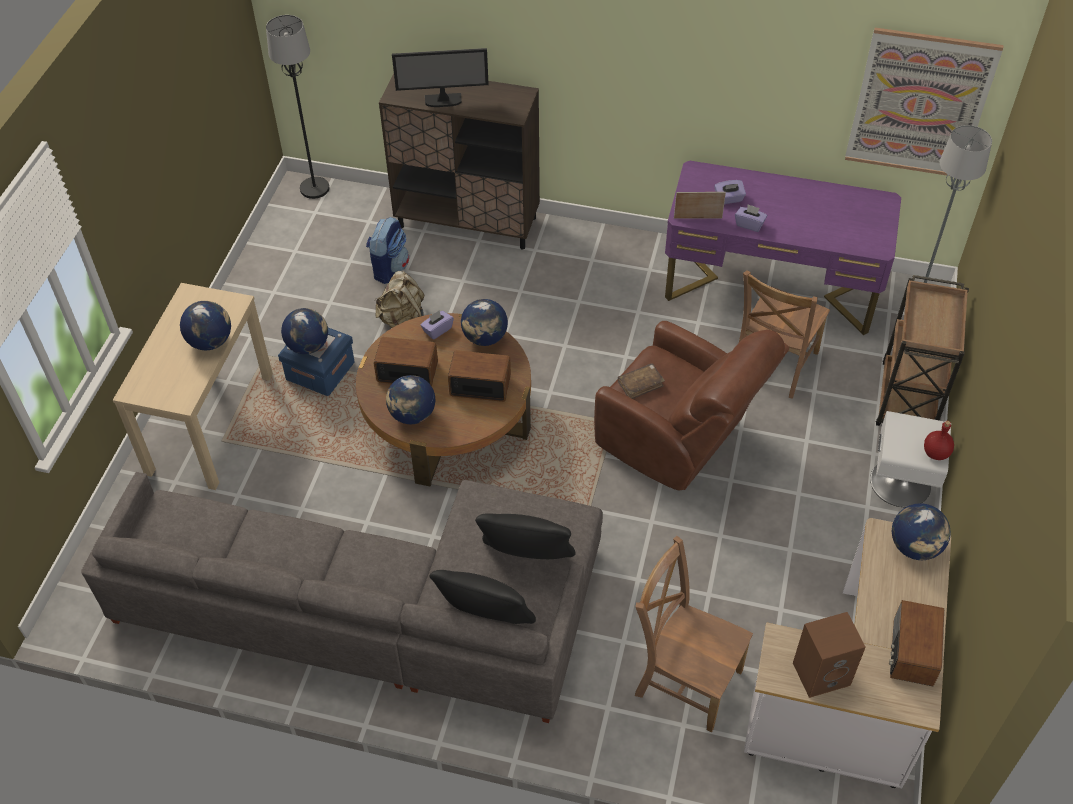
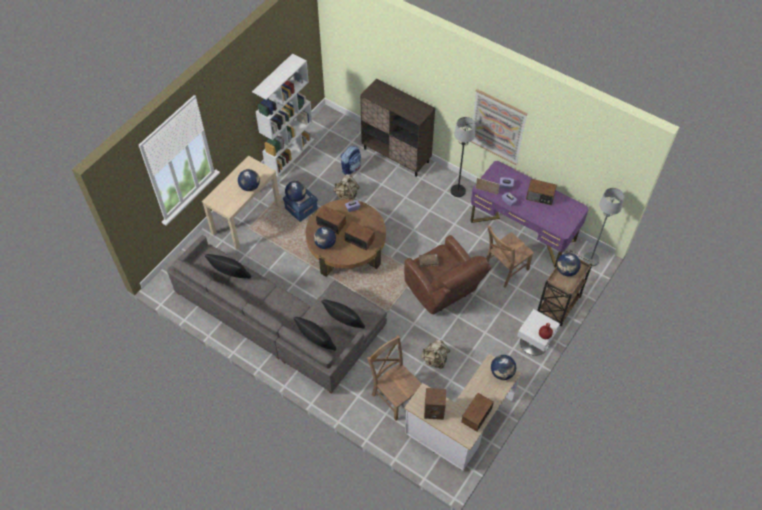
camera: 20 degrees right, 5 degrees up
(234, 541) = (230, 276): none -> black pillow
(253, 276) = (290, 154): none -> white bookcase
(314, 188) = (334, 117): black floor lamp -> black floor lamp (458, 191)
(443, 101) = (389, 102): monitor -> none
(485, 338) = (371, 218): globe -> globe (566, 271)
(729, 578) = (435, 359): none -> beige backpack
(802, 200) = (540, 197): none -> radio
(920, 104) = (599, 170): picture -> picture (497, 127)

